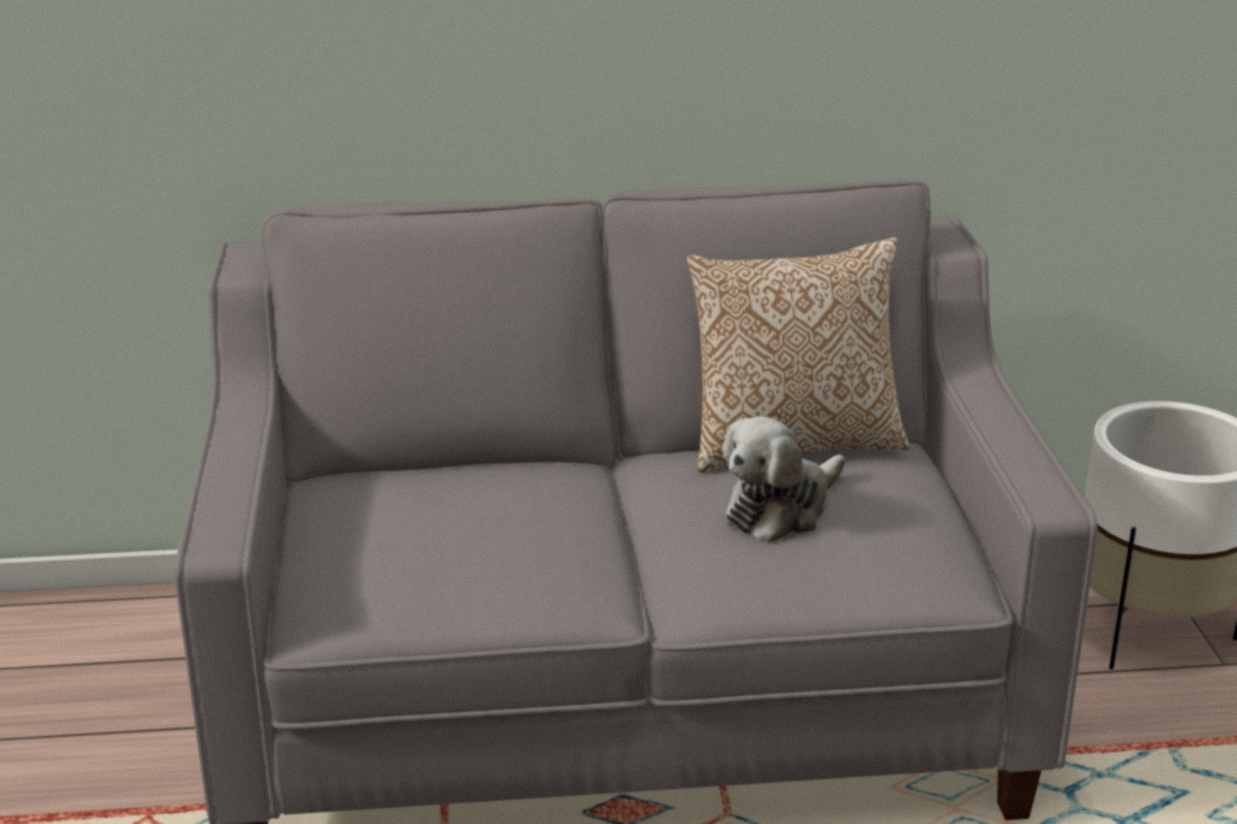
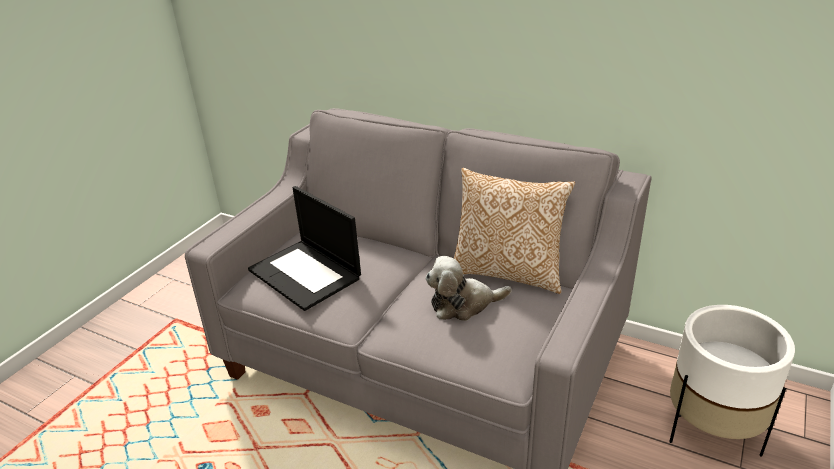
camera: 35 degrees right, 5 degrees up
(432, 551) = (306, 274): none -> laptop

